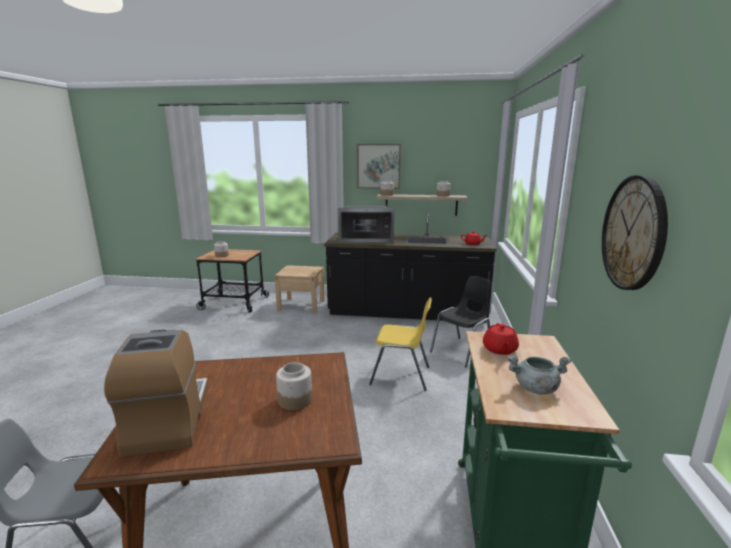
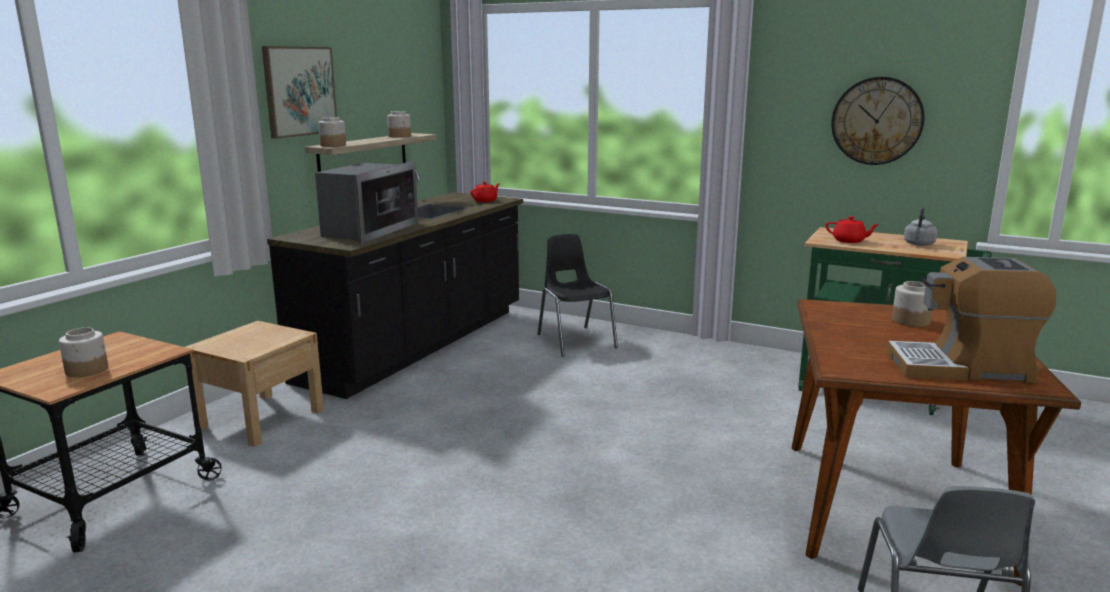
camera: 70 degrees left, 0 degrees up
(401, 376) = (613, 384): yellow chair -> none
(535, 388) = (918, 244): grey cooking pot -> grey kettle

